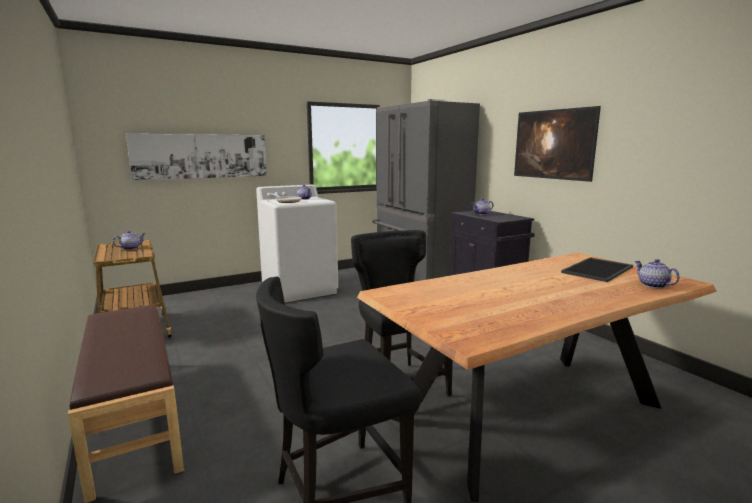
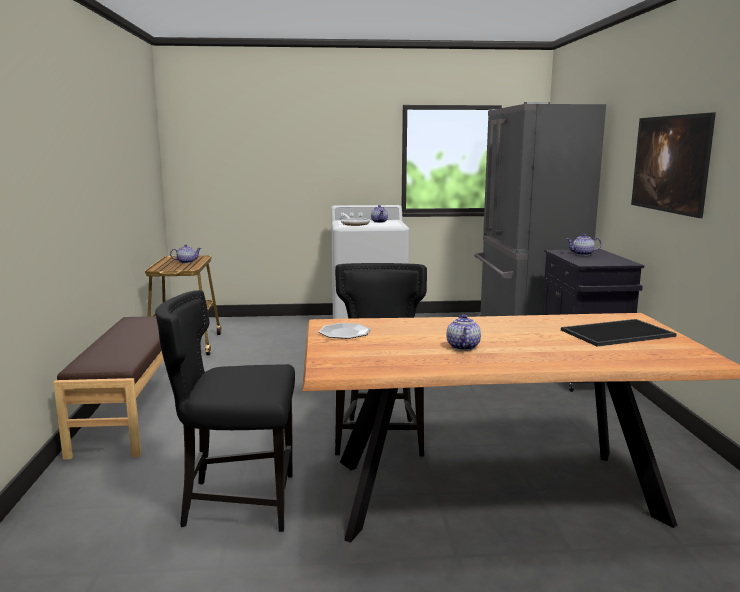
camera: 25 degrees right, 0 degrees up
(201, 156) = (278, 169): picture -> none
(414, 300) = (344, 333): none -> plate
(652, 285) = (649, 357): teapot -> teapot (462, 347)

